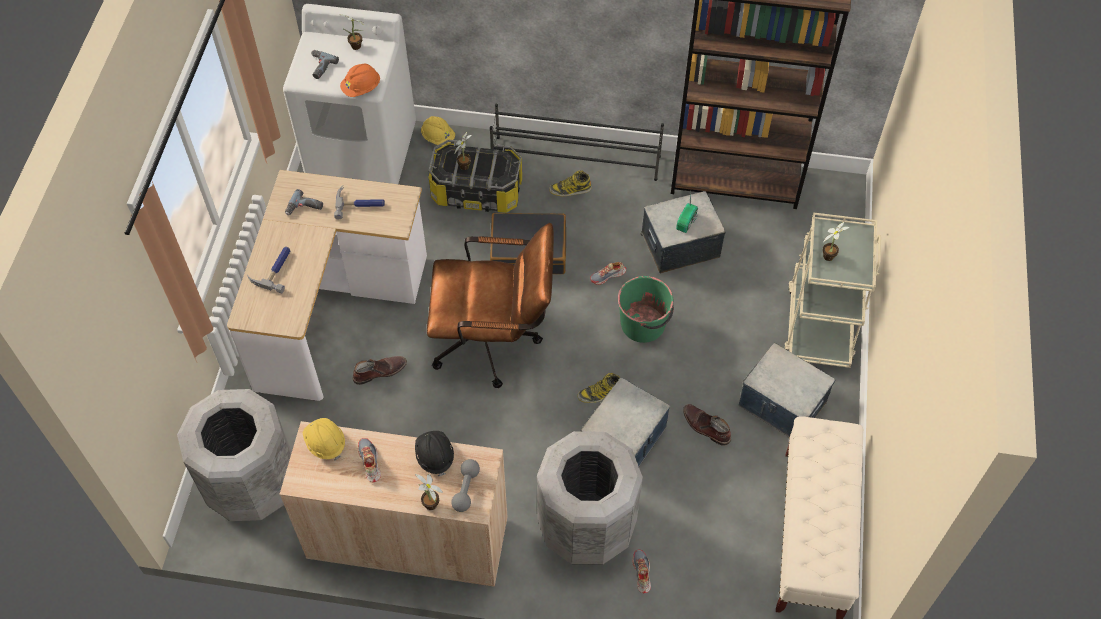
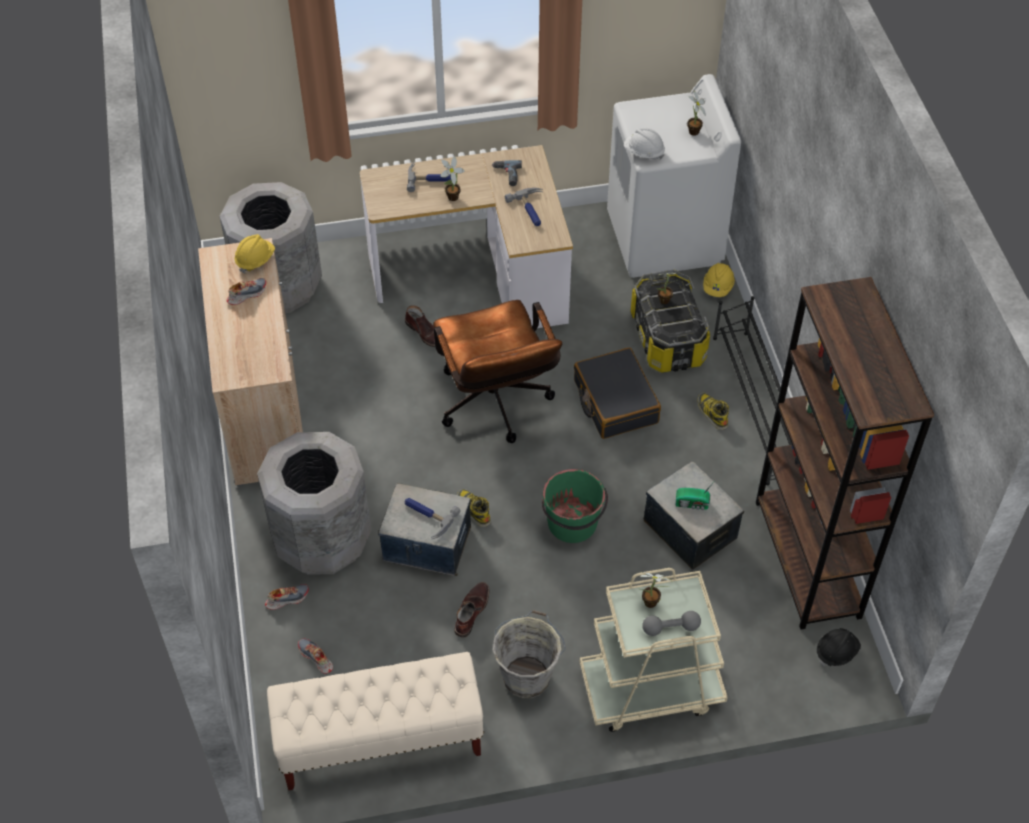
camera: 70 degrees right, 5 degrees down
(319, 66) = (653, 116): power drill -> none
(361, 88) = (643, 152): orange hard hat -> white hard hat
(431, 506) = (217, 348): potted plant -> potted plant (451, 198)
(434, 456) = (267, 335): black hard hat -> black hard hat (836, 652)
(466, 489) = (242, 366): grey dumbbell -> grey dumbbell (670, 628)
(608, 276) = (618, 476): shoe -> shoe (315, 658)
(628, 416) = (427, 516): none -> hammer
(782, 405) = (527, 676): storage box -> grey bucket

